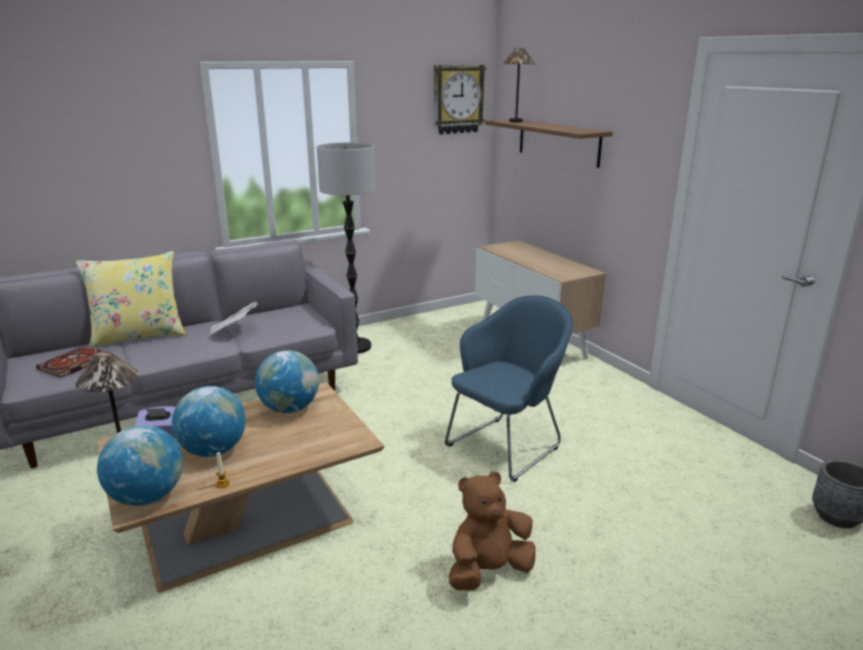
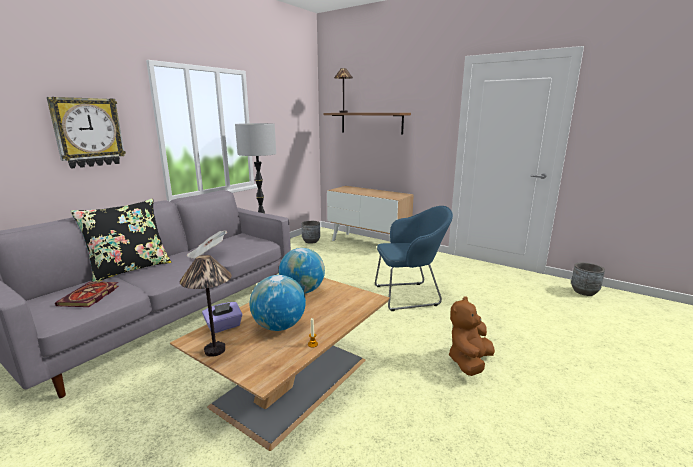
camera: 25 degrees left, 5 degrees down
(139, 336) = (130, 269): yellow pillow -> black pillow
(147, 496) = (264, 368): globe -> none
(448, 322) = (311, 241): none -> grey planter
(457, 99) = (301, 101): wall clock -> wall clock (88, 132)
(507, 445) = (409, 295): blue armchair -> blue armchair turned 60 degrees clockwise

